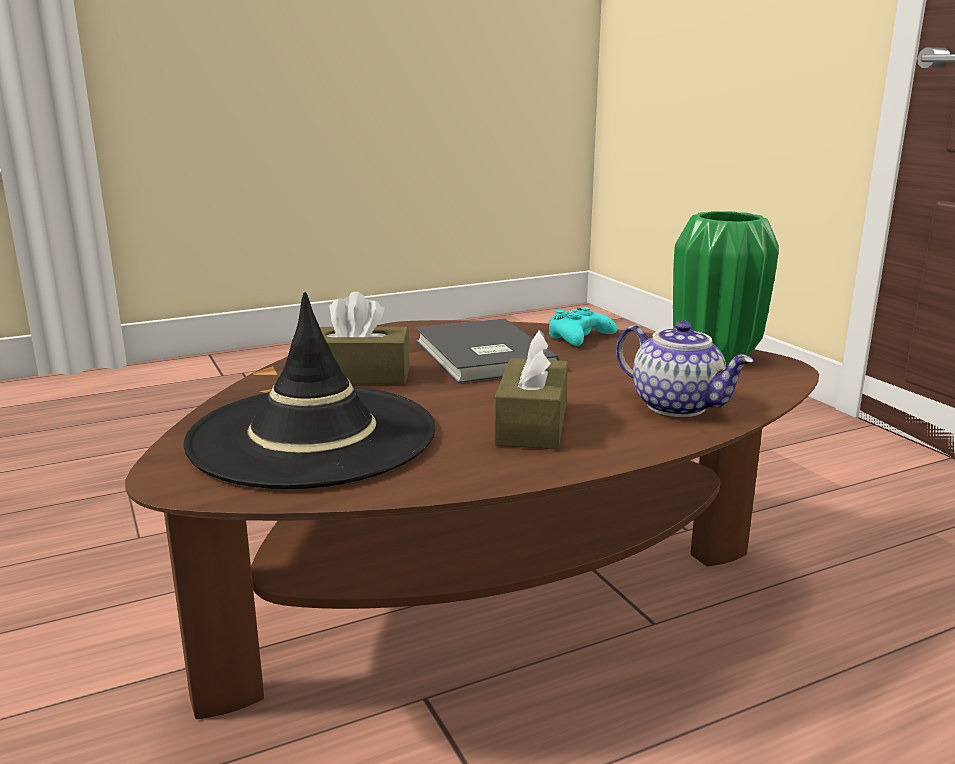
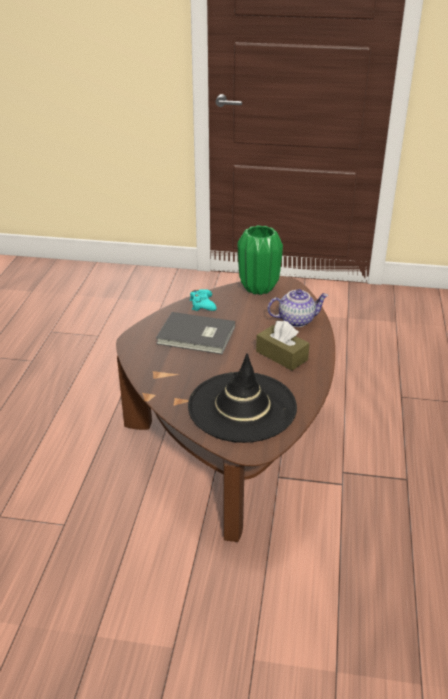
camera: 55 degrees left, 15 degrees up
(358, 375) = (184, 374): brown tissue box -> none

